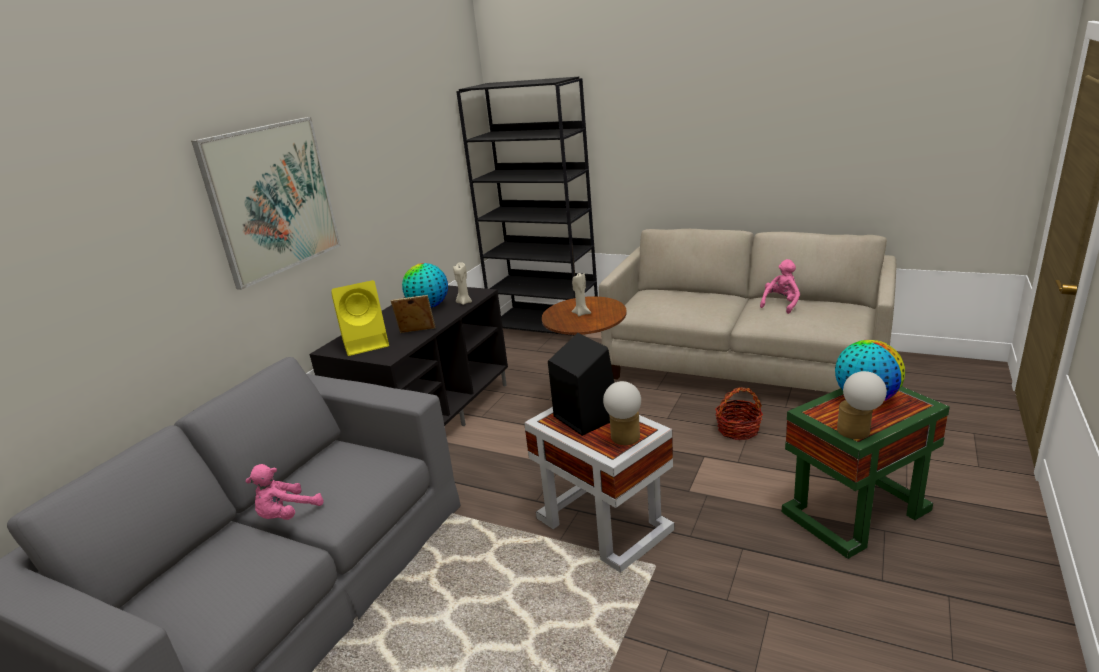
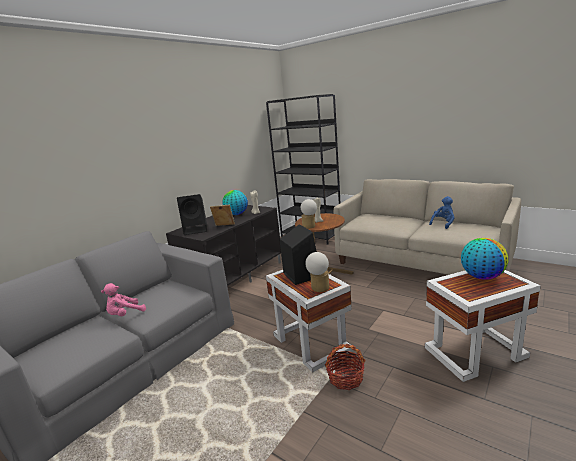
camera: 10 degrees right, 5 degrees down
(272, 199) = (150, 148): picture -> none
(367, 343) = (196, 229): yellow speaker -> black speaker
(738, 430) = (408, 297): basket -> basket (345, 378)
(781, 304) = (443, 224): pink plush toy -> blue plush toy
(854, 511) = (473, 352): green side table -> white side table
(857, 433) = (470, 296): table lamp -> table lamp (309, 227)

